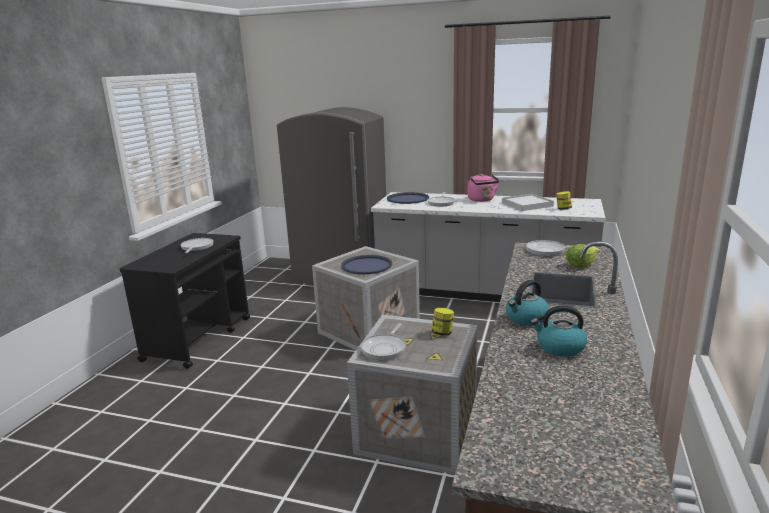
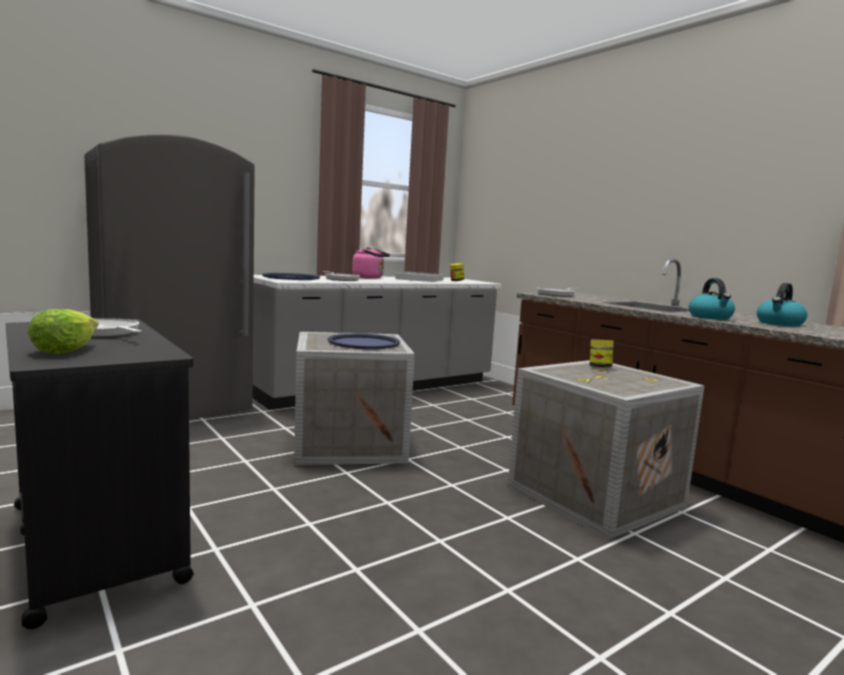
camera: 55 degrees left, 10 degrees down
(385, 348) = (609, 384): frying pan -> none
(581, 264) = (604, 298): lettuce -> lettuce (65, 350)

